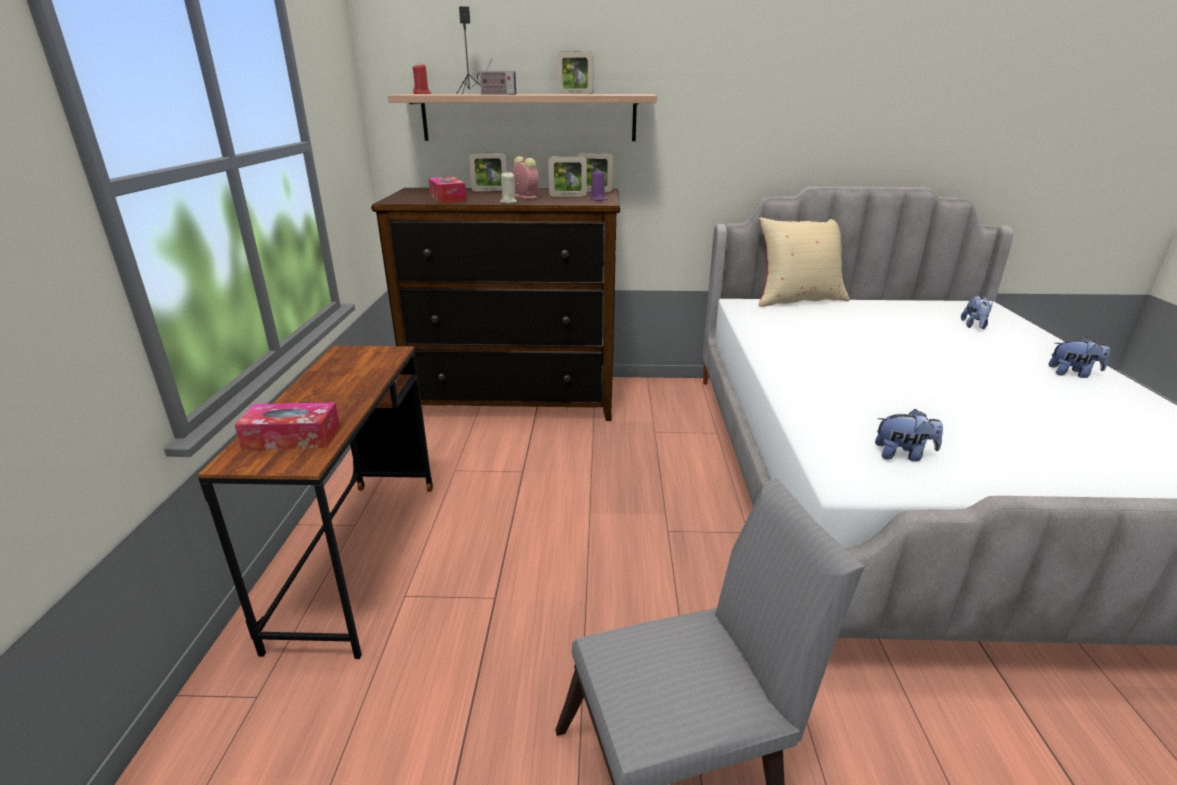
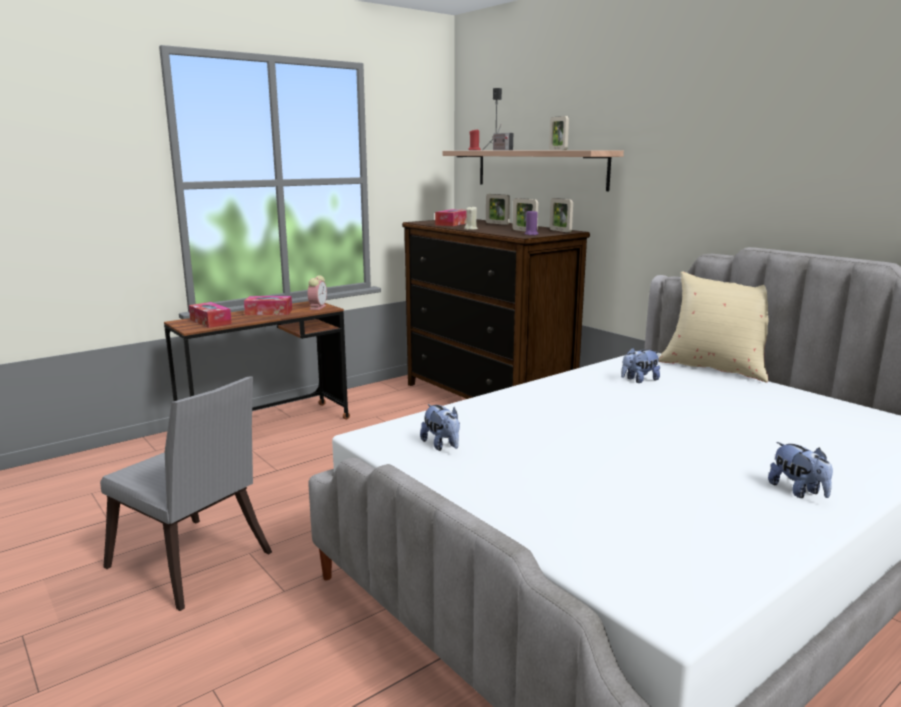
camera: 50 degrees right, 10 degrees down
(331, 387) = (269, 312): none -> tissue box
(525, 196) = (497, 228): alarm clock -> alarm clock (317, 307)
(974, 326) = (841, 436): plush toy -> plush toy (639, 380)

